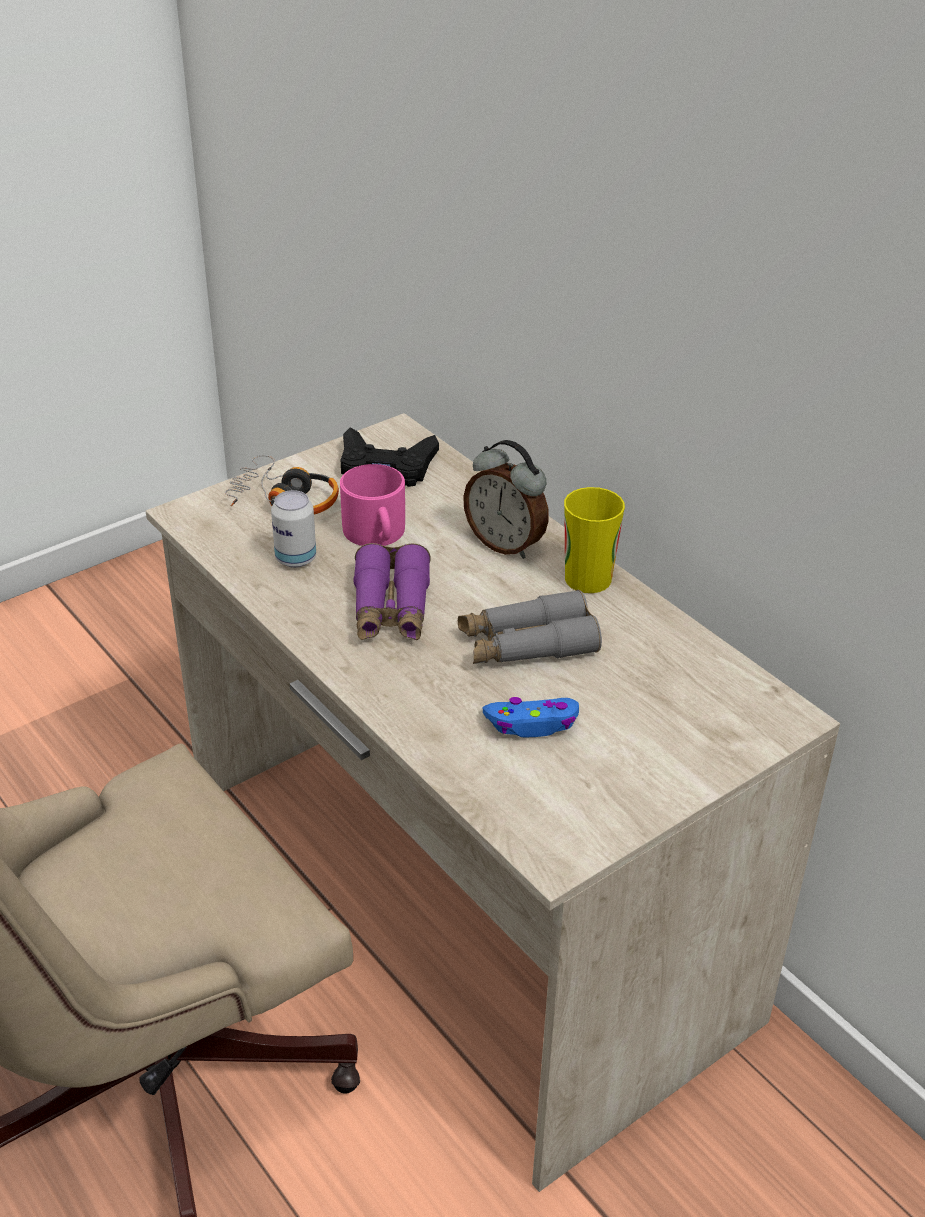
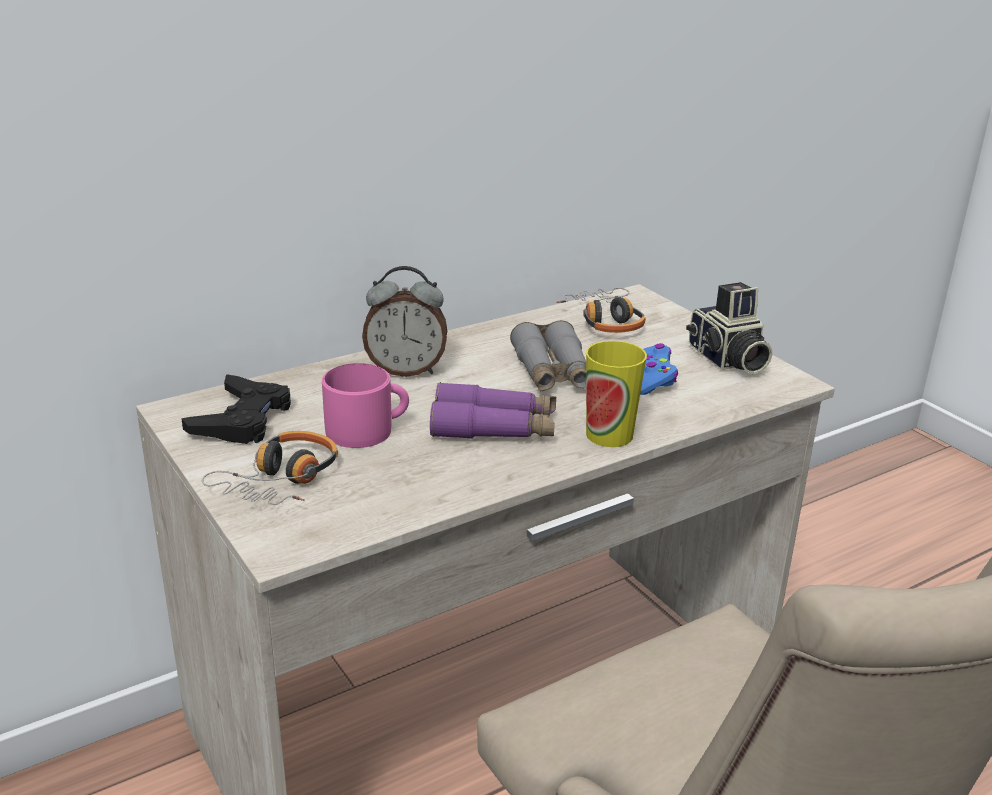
camera: 85 degrees left, 10 degrees down
(296, 559) = (399, 476): can -> none
(506, 544) = (406, 370): alarm clock -> alarm clock turned 45 degrees clockwise
(588, 579) = (466, 342): cup -> cup (609, 435)
(604, 796) = (727, 360): none -> camera
(690, 687) = (605, 320): none -> headphones

